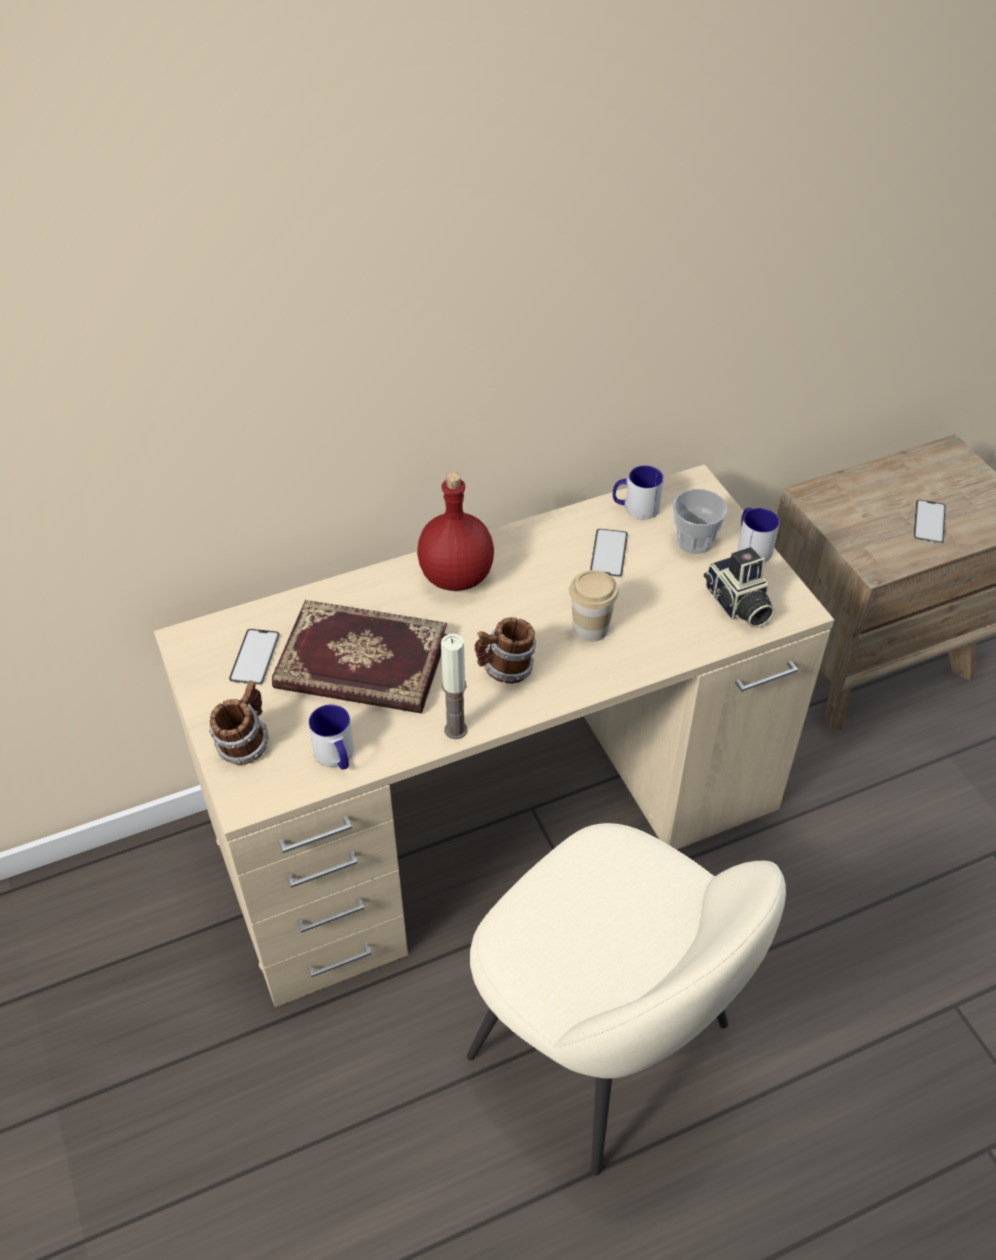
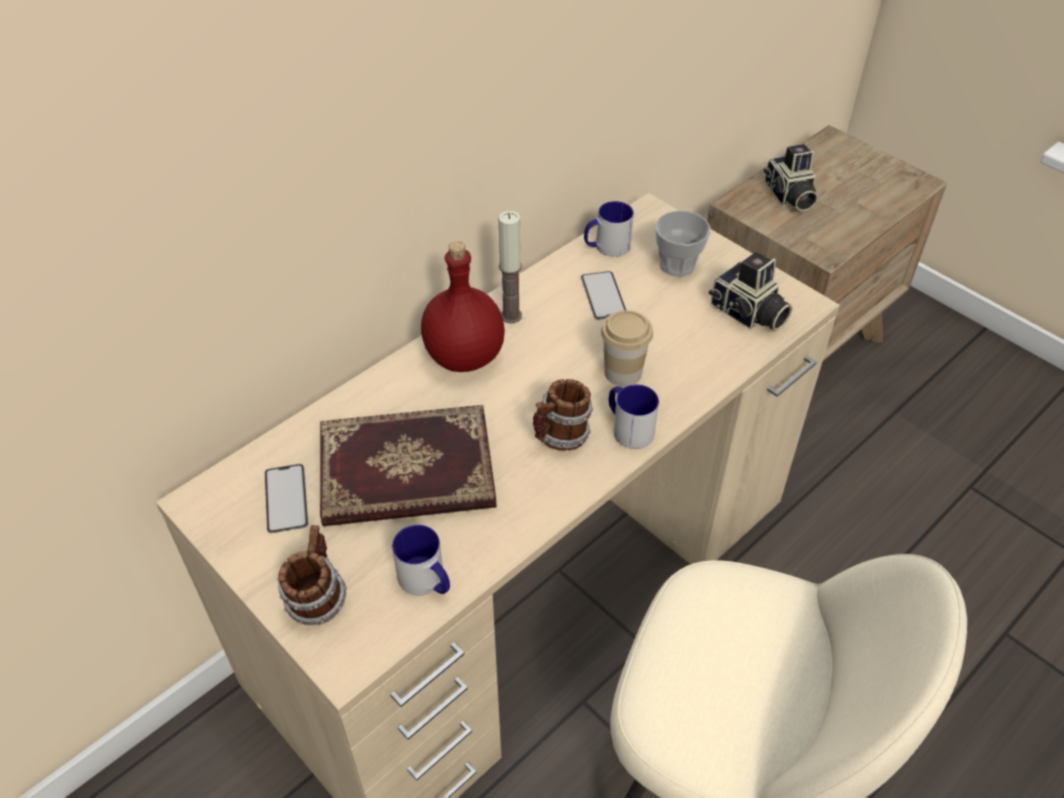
camera: 20 degrees left, 0 degrees up
(455, 730) = (539, 514): candle -> candle (511, 316)
(751, 546) = (731, 256): mug -> mug (628, 428)
(869, 500) = (788, 196): none -> camera
(929, 522) = (848, 203): phone -> none

